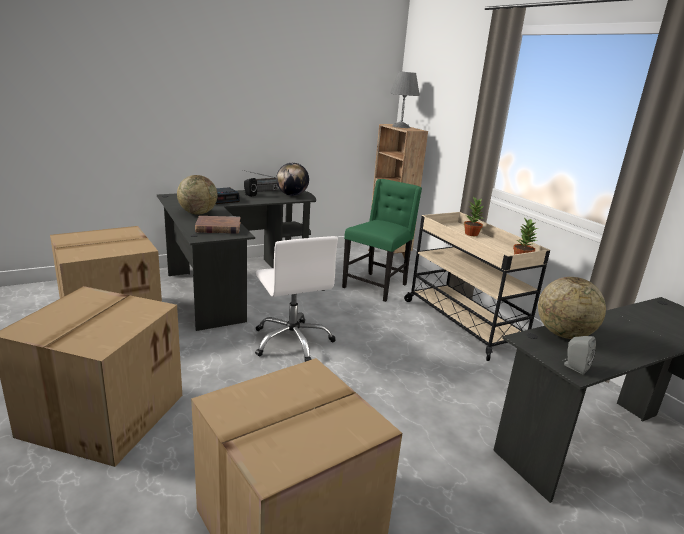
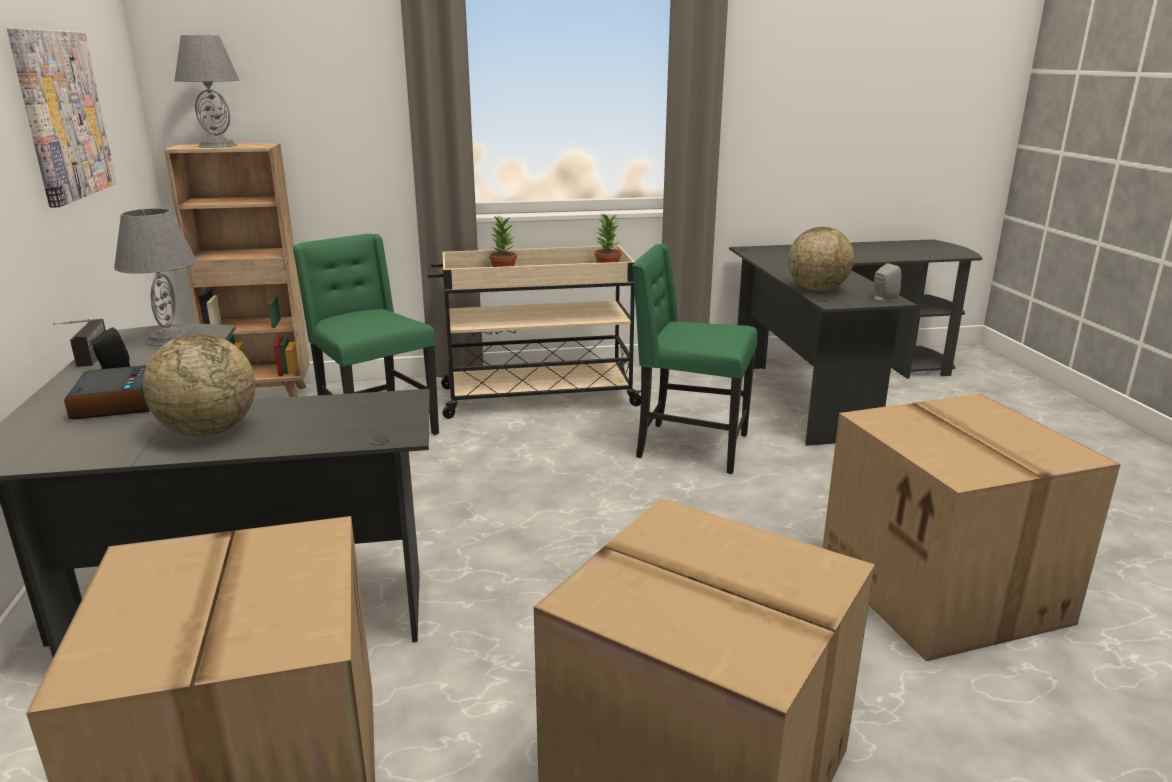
camera: 70 degrees left, 0 degrees up
(218, 227) = (347, 414): brown book -> none
(292, 195) = (171, 338): globe -> grey table lamp
(292, 341) = (521, 533): white office chair -> none
(312, 99) = (63, 115): none -> picture
(440, 389) = (689, 447): none -> green chair

